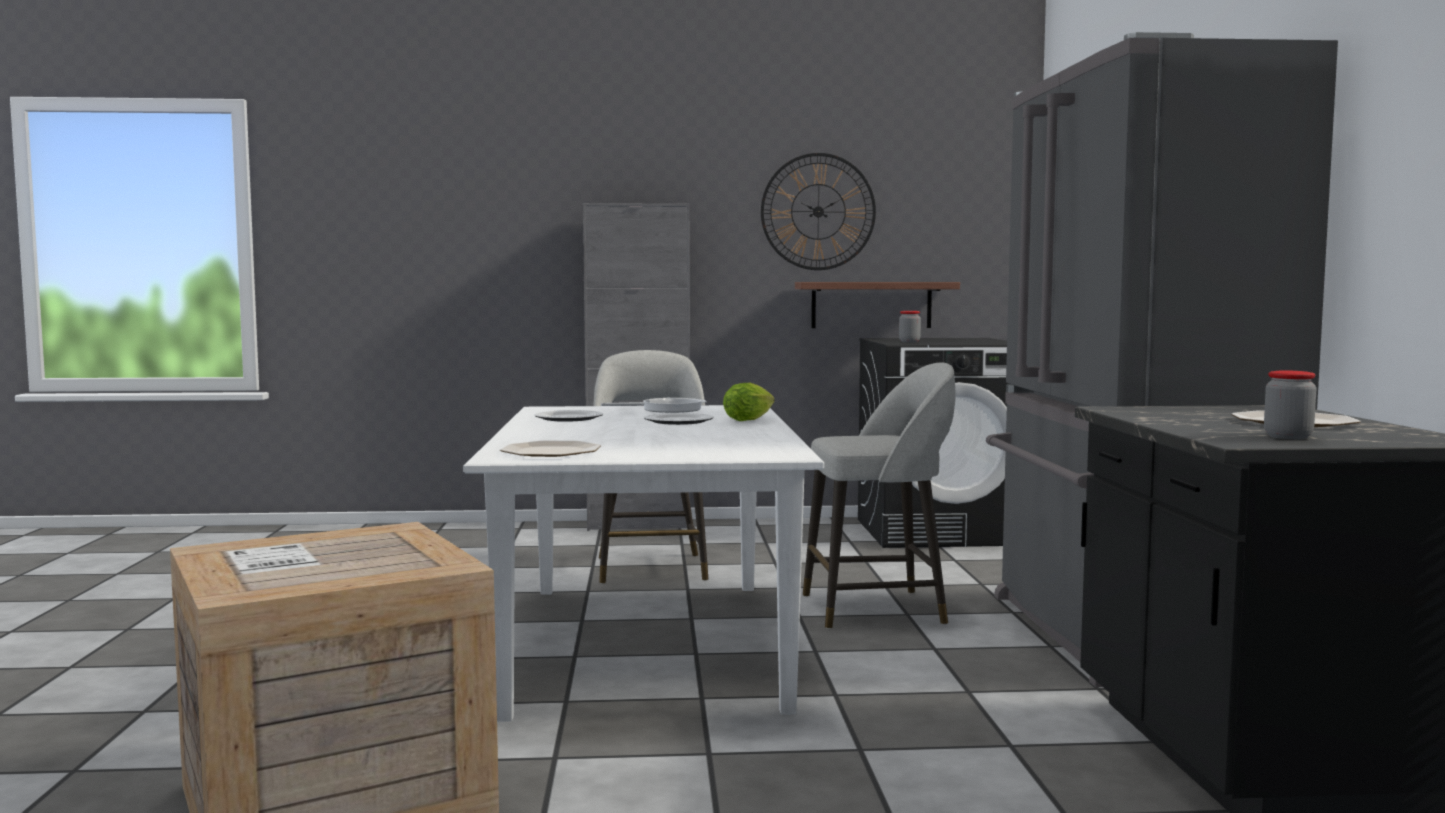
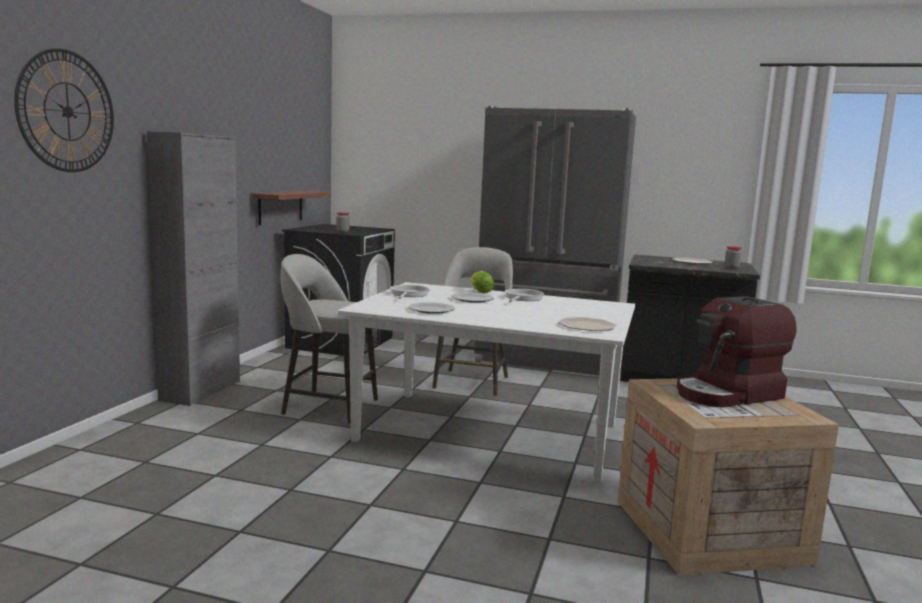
camera: 70 degrees left, 5 degrees up
(356, 559) = (728, 394): none -> coffee machine
(736, 430) = (522, 298): none -> frying pan
(818, 211) = (259, 143): wall clock -> wall clock (67, 111)

